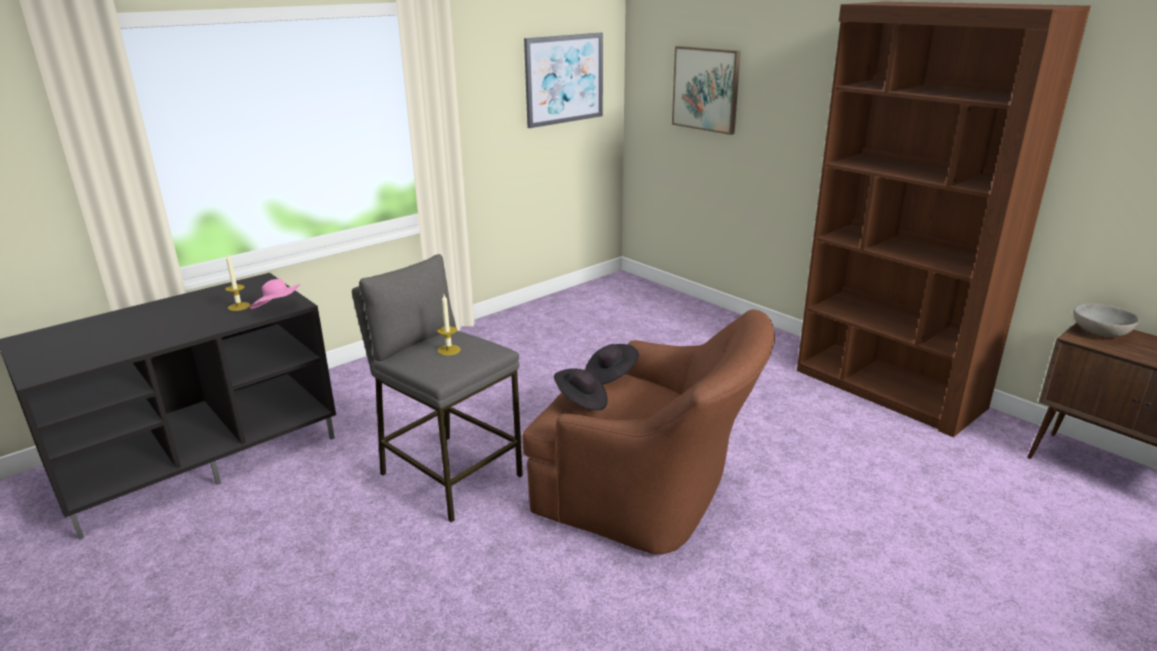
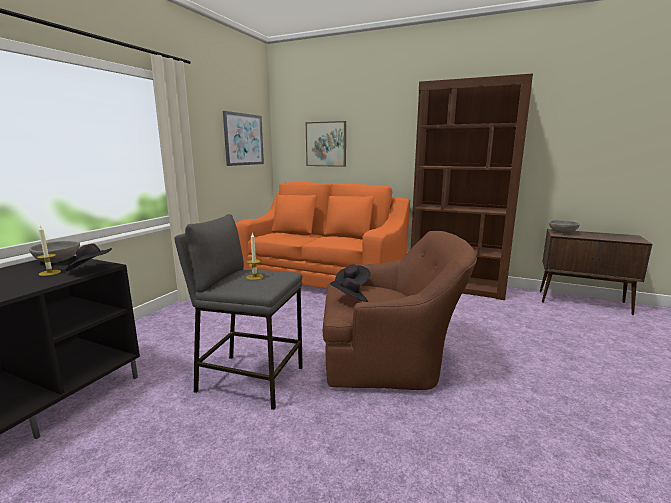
camera: 25 degrees left, 10 degrees down
(257, 286) = (57, 261): none -> grey bowl
(279, 309) = (91, 269): pink hat -> black hat
(663, 327) = (322, 277): none -> orange sofa

